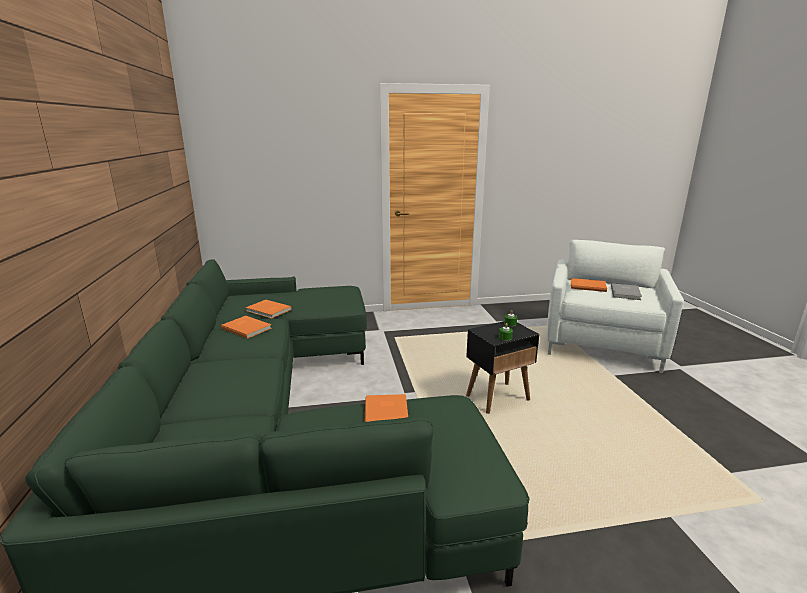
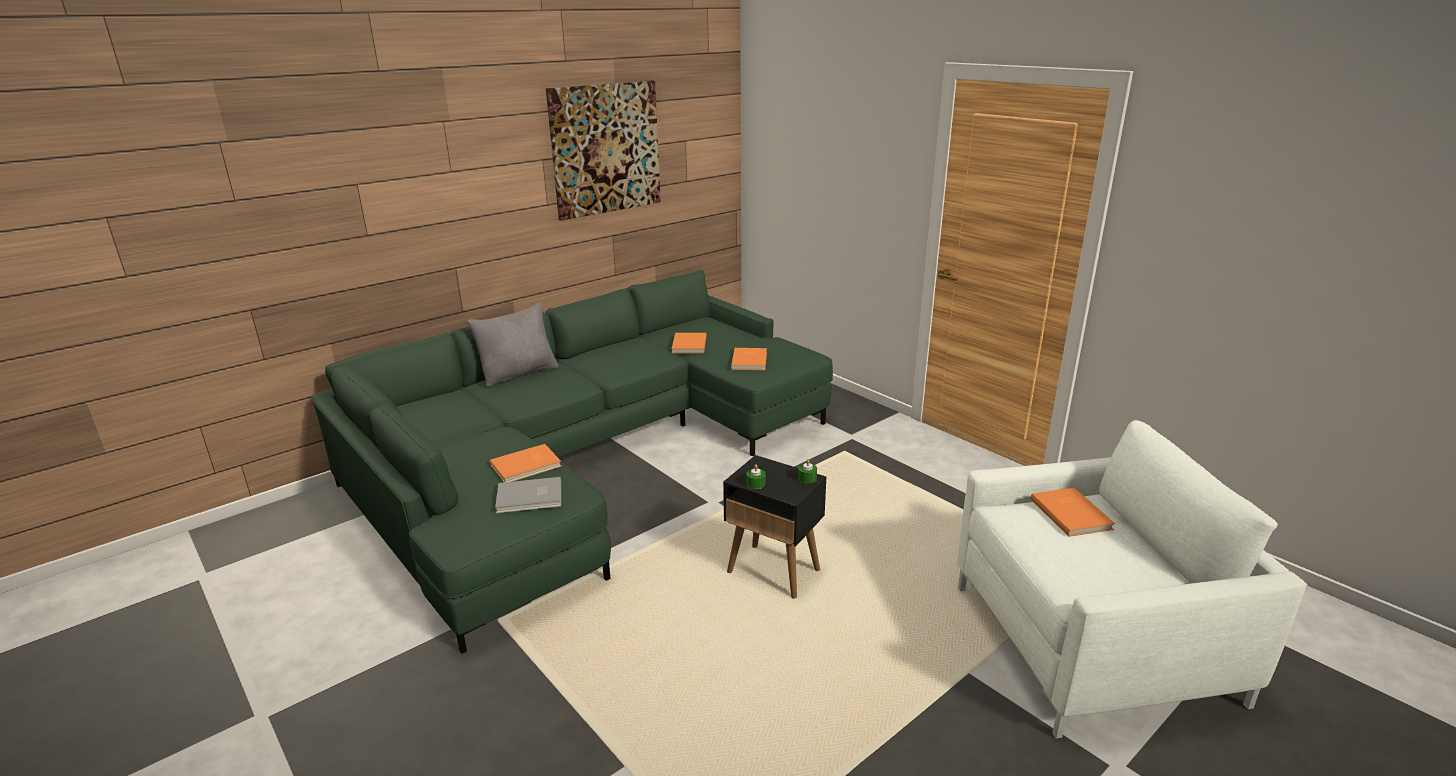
camera: 60 degrees right, 5 degrees up
(139, 153) = (606, 149): none -> picture
(192, 383) = (519, 373): none -> grey pillow
(247, 328) = (635, 352): orange book -> orange book (750, 360)
(626, 293) = (1096, 558): grey book -> grey book (530, 498)

